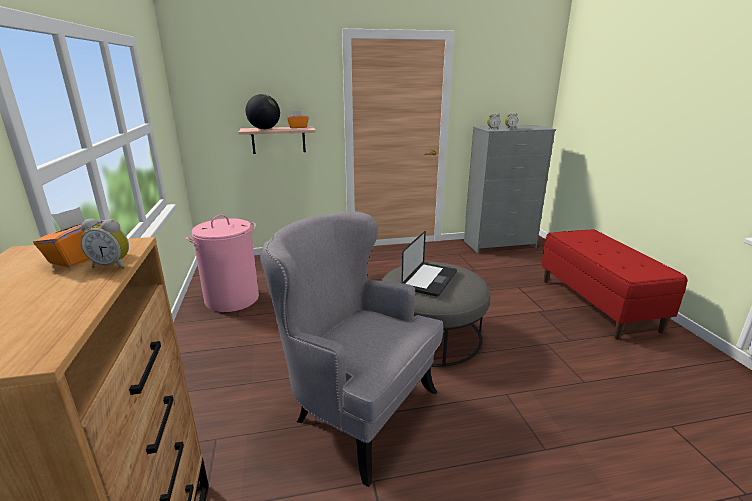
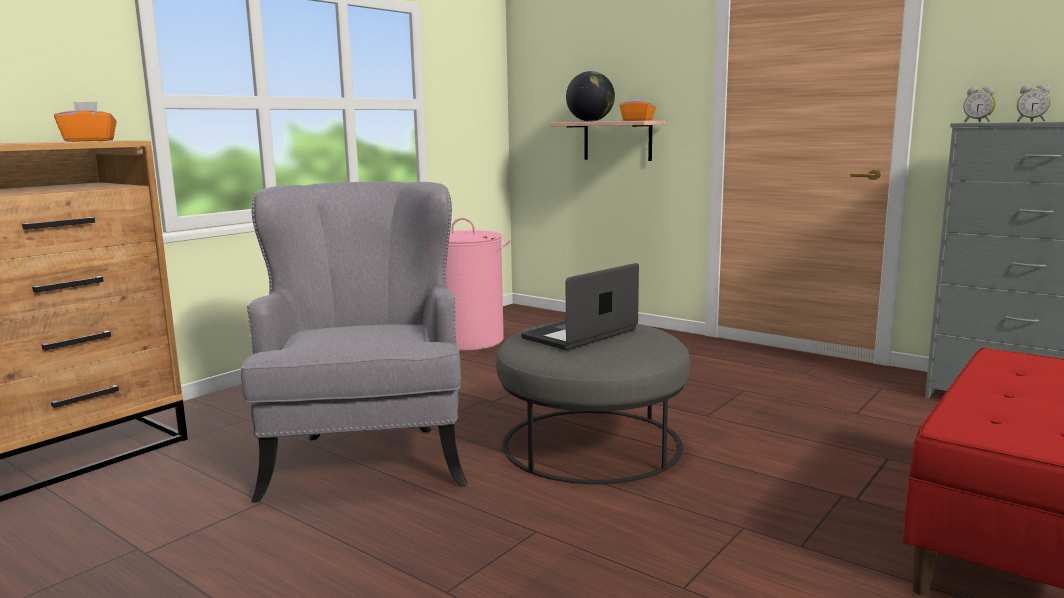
camera: 50 degrees right, 10 degrees down
(113, 266) = (77, 141): alarm clock -> none
(430, 280) = (580, 334): laptop -> laptop turned 150 degrees clockwise

